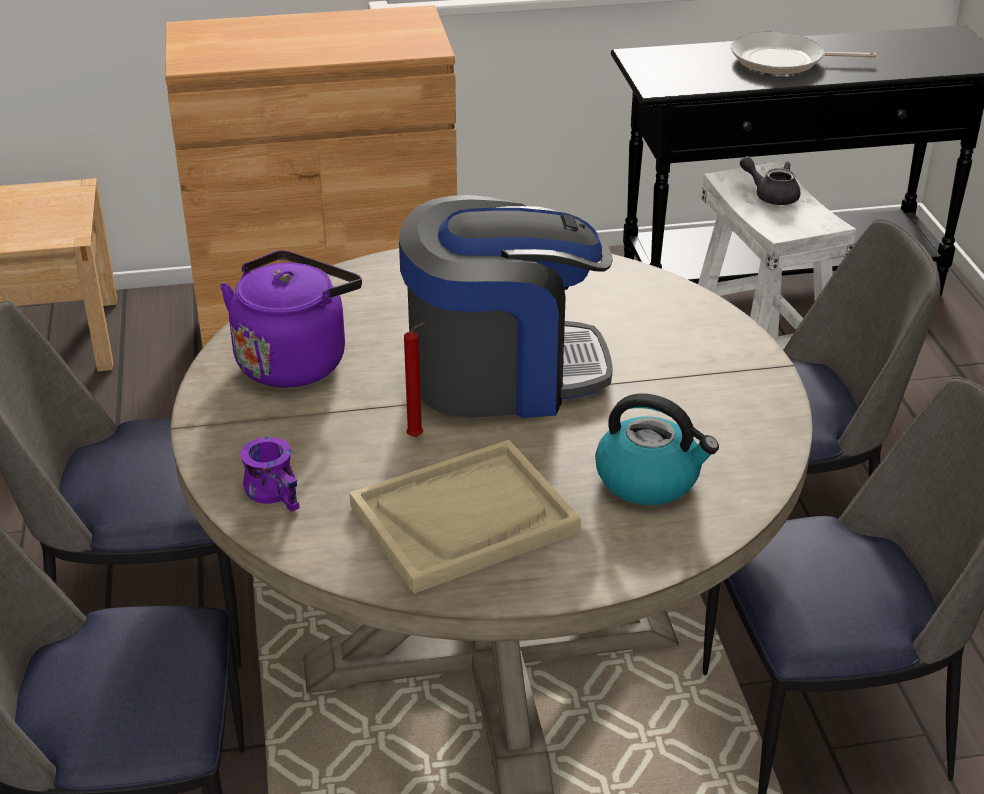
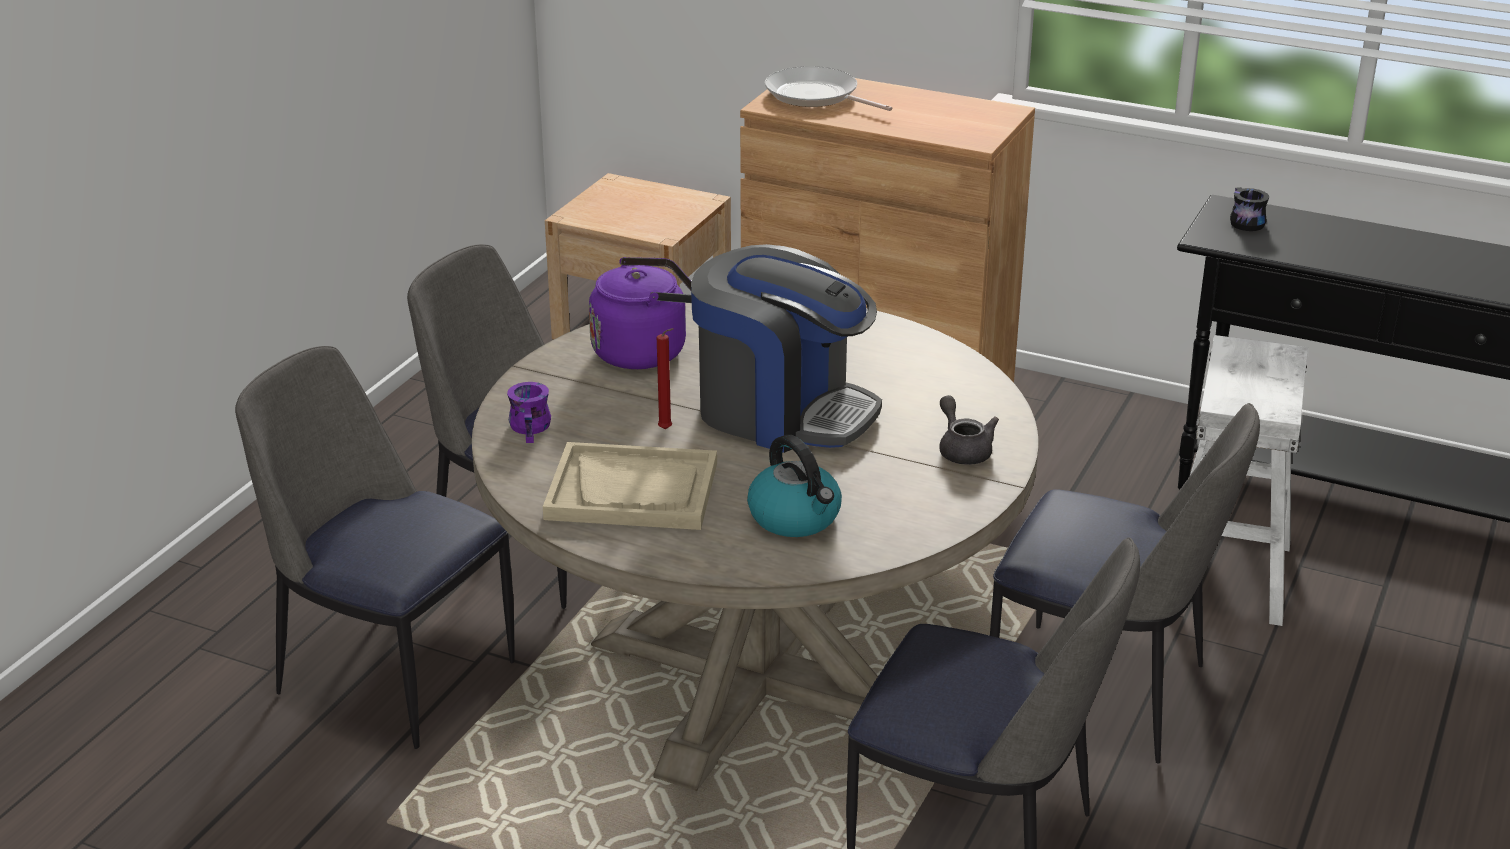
camera: 35 degrees right, 5 degrees down
(666, 66) = (1242, 222): none -> black mug
(771, 195) = (1259, 373): grey teapot -> grey teapot (963, 449)
(783, 61) = (1370, 248): frying pan -> frying pan (816, 96)

